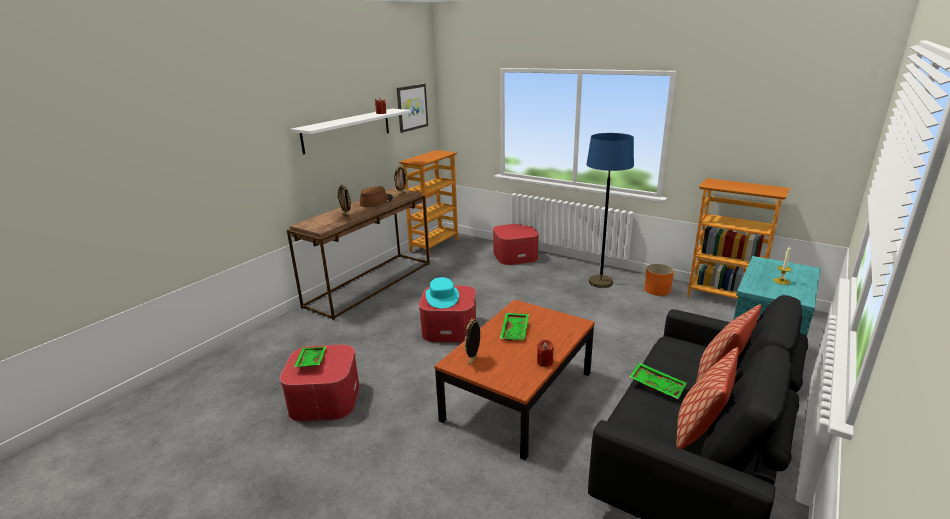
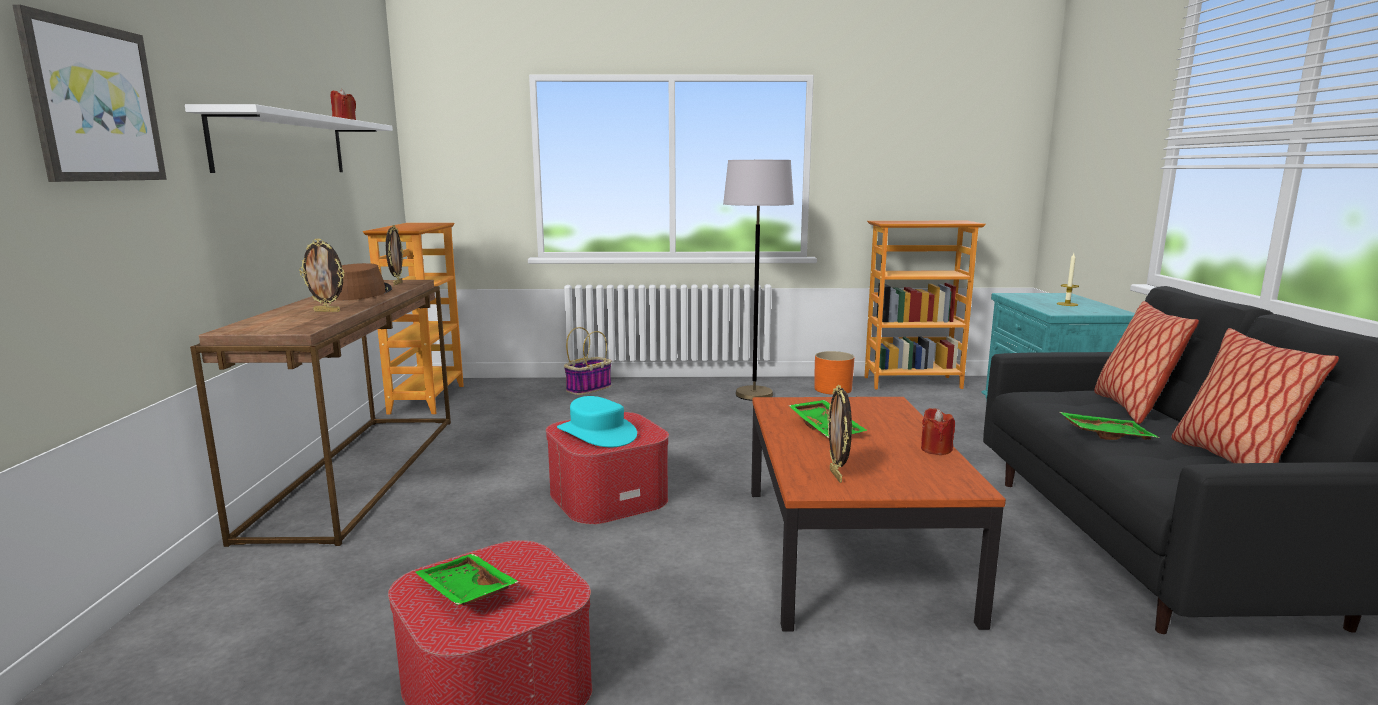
camera: 35 degrees left, 10 degrees down
(411, 107) = (369, 135): picture -> picture (93, 103)
(515, 255) = (589, 388): ottoman -> basket
(600, 282) = (754, 395): blue floor lamp -> grey floor lamp

